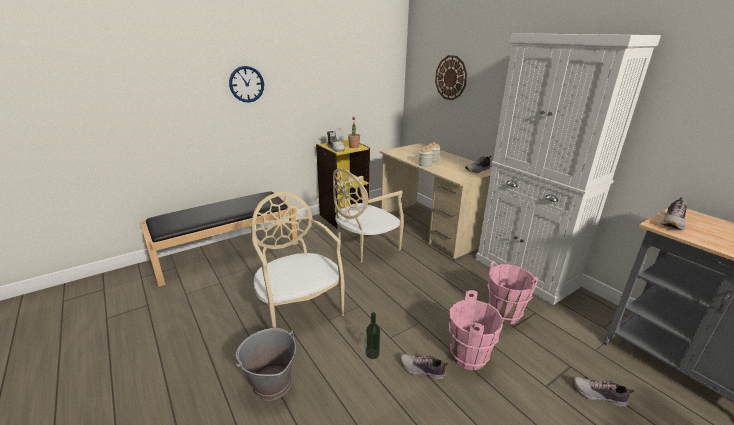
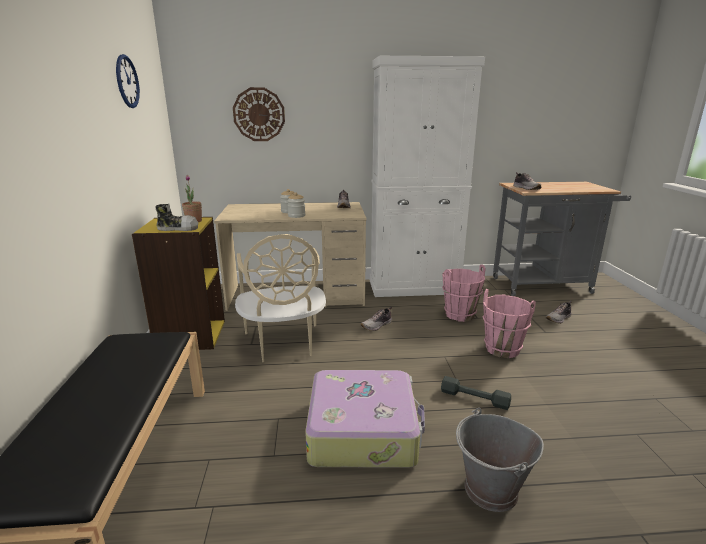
camera: 60 degrees left, 5 degrees down
(246, 84) = (39, 132): wall clock -> wall clock (127, 81)
(299, 309) = (363, 430): beige chair -> suitcase
(372, 353) = (474, 398): bottle -> grey dumbbell
(422, 370) = (509, 377): shoe -> shoe (377, 325)

